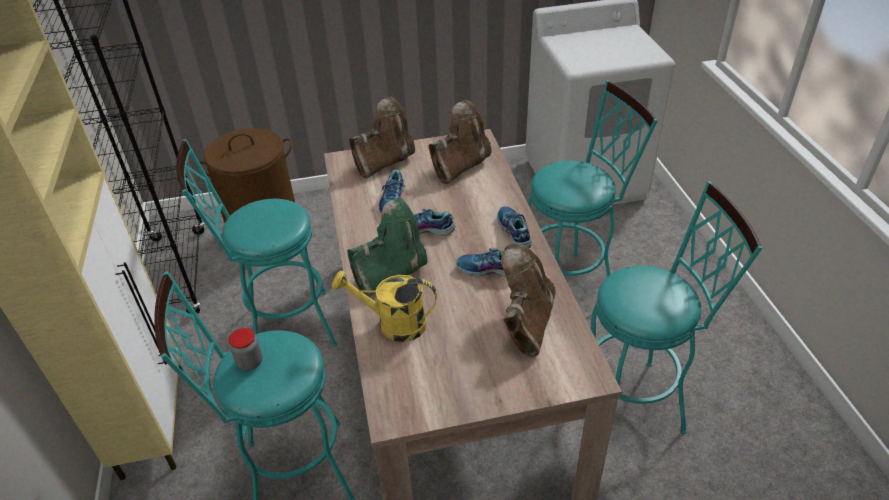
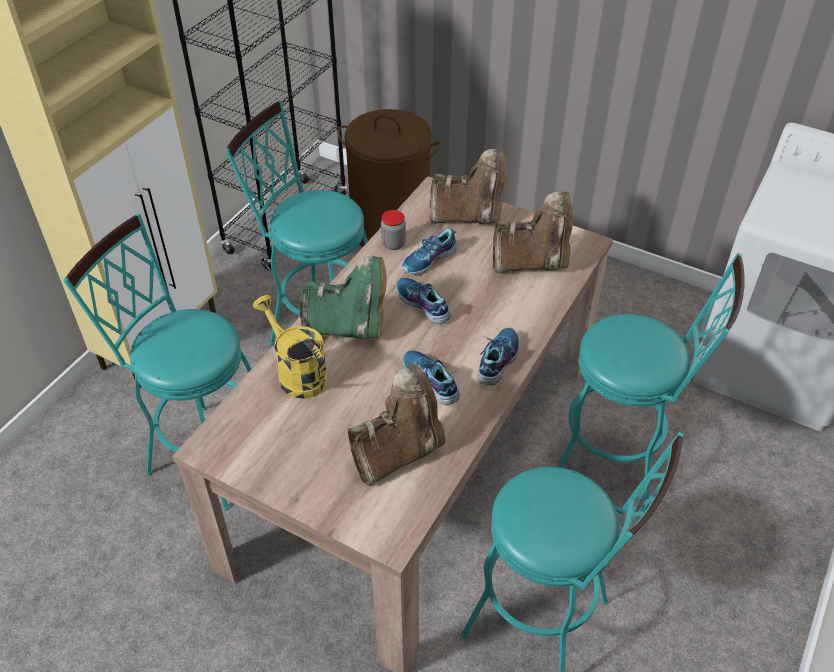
camera: 40 degrees right, 5 degrees up
(250, 362) = (174, 330): jar -> jar (393, 244)

